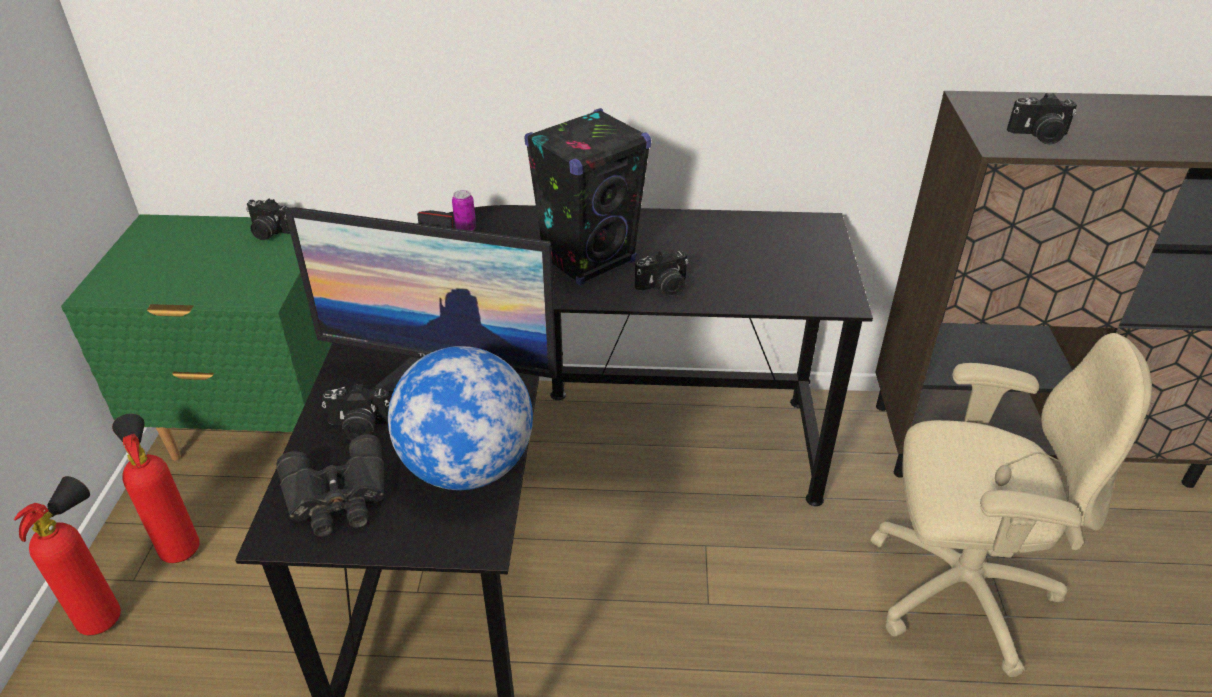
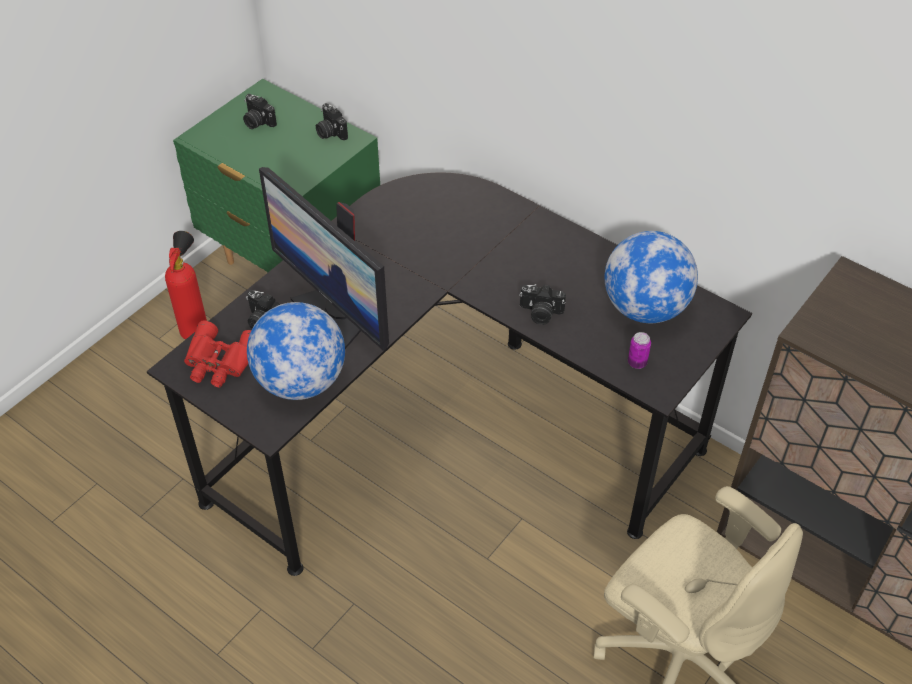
camera: 35 degrees right, 10 degrees up
(108, 613) = (134, 352): fire extinguisher -> none
(338, 497) = (220, 362): black binoculars -> red binoculars
(465, 229) = (450, 194): can -> can (637, 363)
(589, 261) = (510, 264): black speaker -> none
(753, 245) = (645, 308): none -> globe
(1039, 136) = (854, 339): camera -> camera (257, 122)

